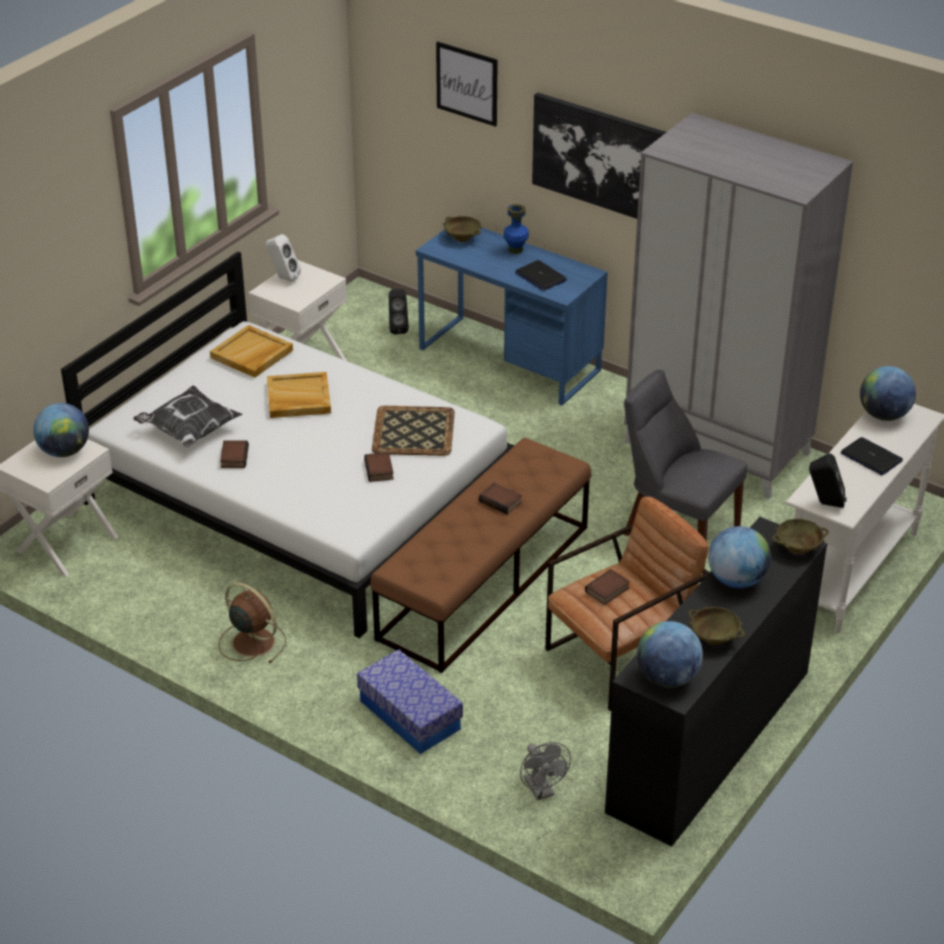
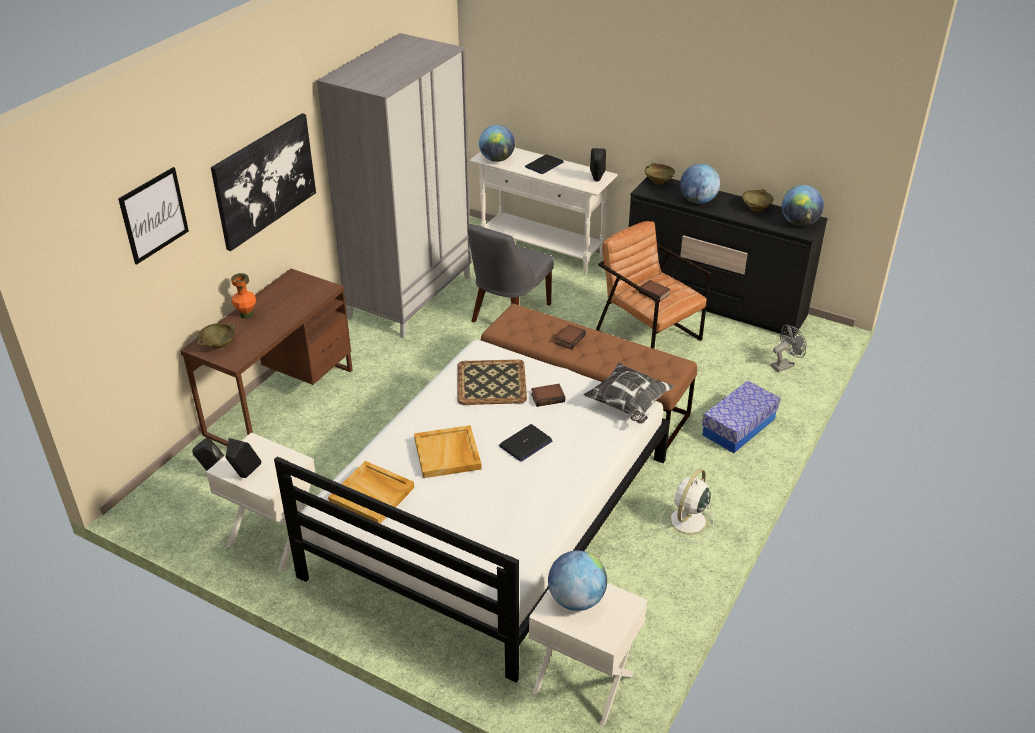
camera: 95 degrees left, 0 degrees up
(189, 431) = (505, 525): pillow -> pillow (628, 405)
(233, 457) = (544, 487): book -> none
(252, 641) = (687, 522): brown fan -> white fan
(283, 278) = (245, 476): white speaker -> black speaker
(509, 360) = (281, 401): blue desk -> brown desk
(515, 250) = (246, 314): blue vase -> orange vase
(540, 277) = (295, 300): laptop -> laptop (525, 444)

